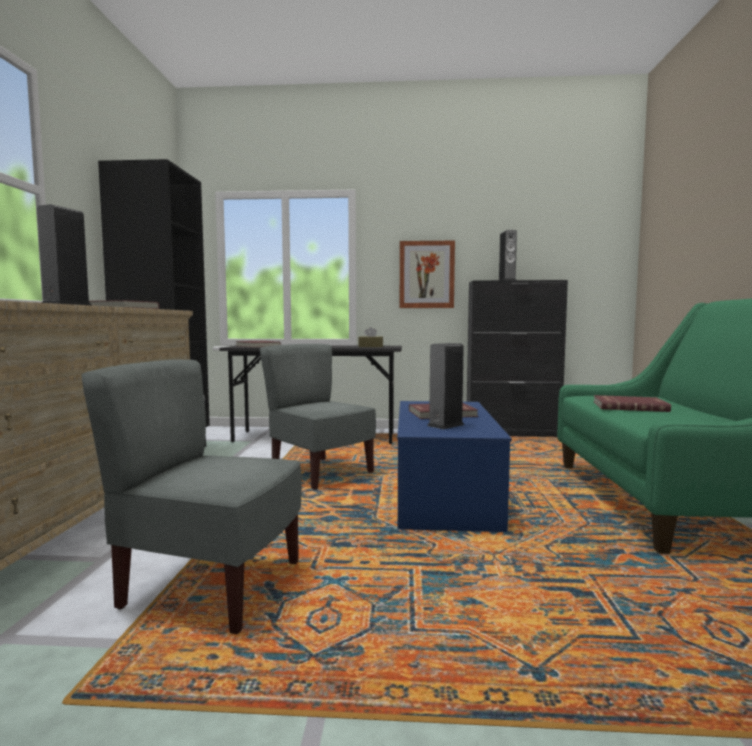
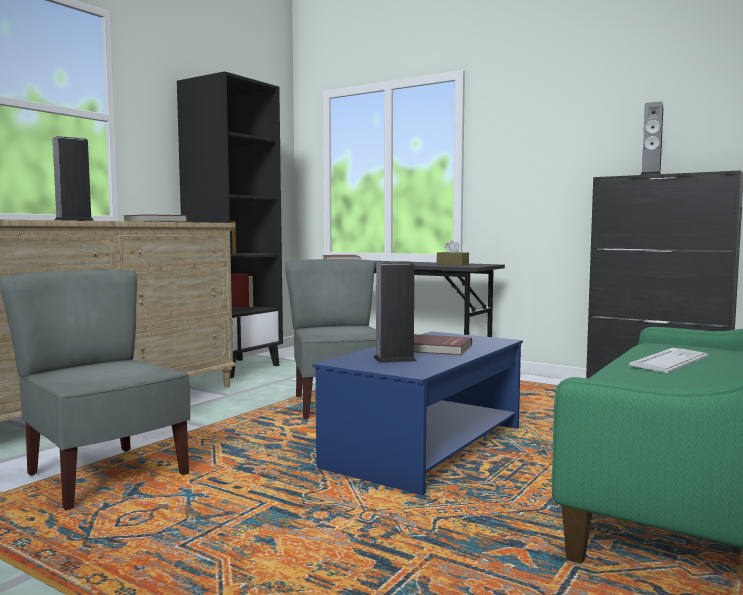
camera: 30 degrees right, 0 degrees up
(426, 275) = (548, 171): picture -> none
(629, 406) = (670, 361): red book -> keyboard

